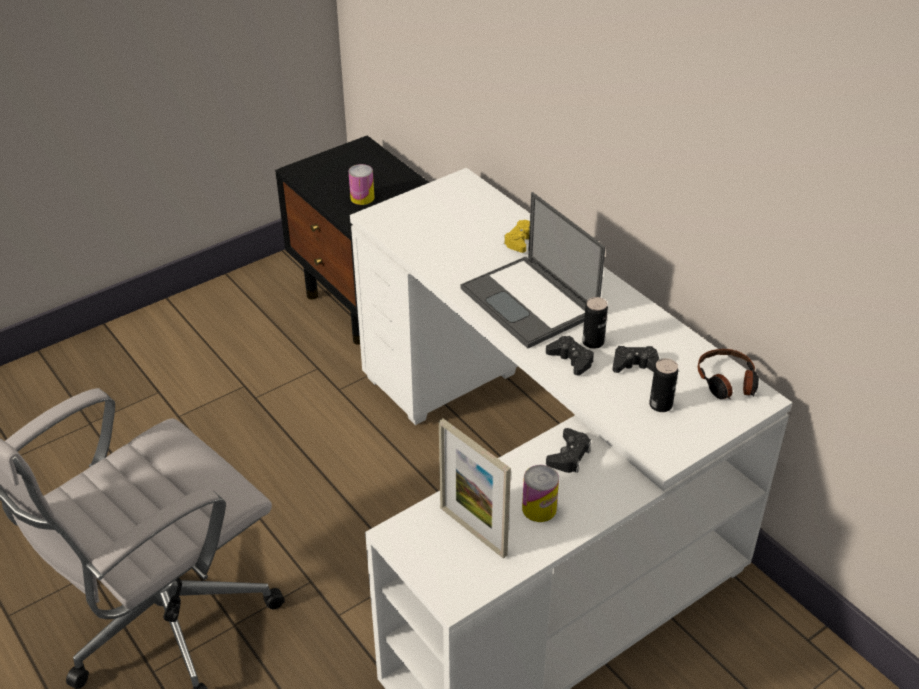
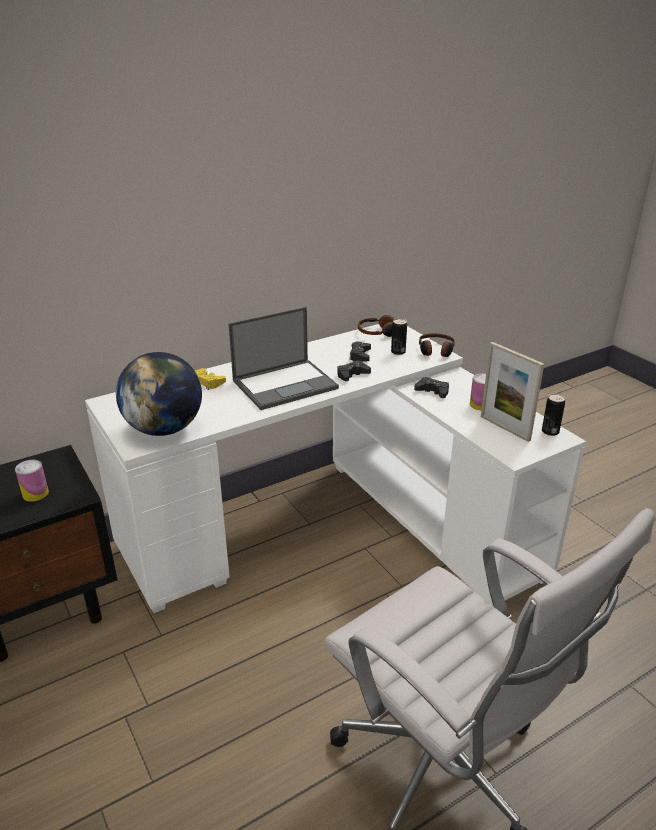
camera: 85 degrees left, 10 degrees down
(411, 228) = (164, 429): none -> globe
(473, 531) = (505, 428): picture frame -> picture frame turned 90 degrees clockwise
(593, 342) = (335, 366): can -> can (550, 431)
(679, 449) = (436, 351): none -> headphones

